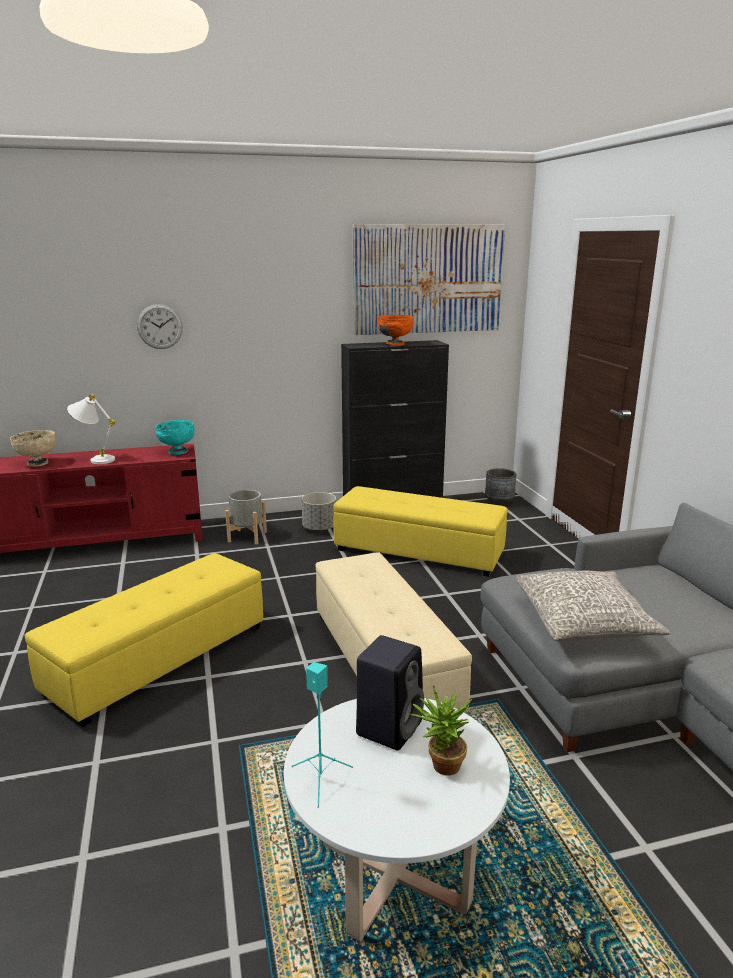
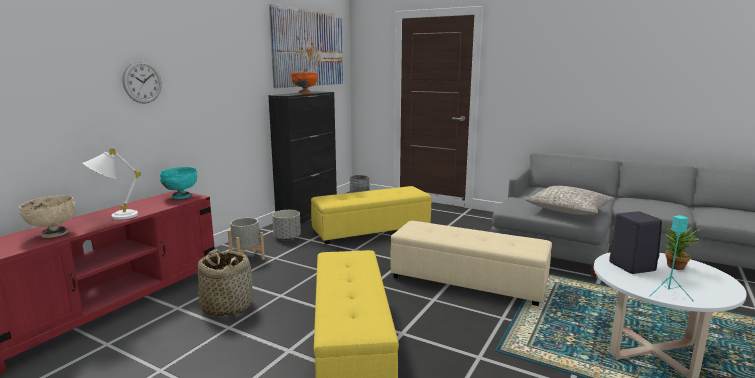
camera: 45 degrees left, 5 degrees down
(150, 577) = (227, 306): none -> basket

